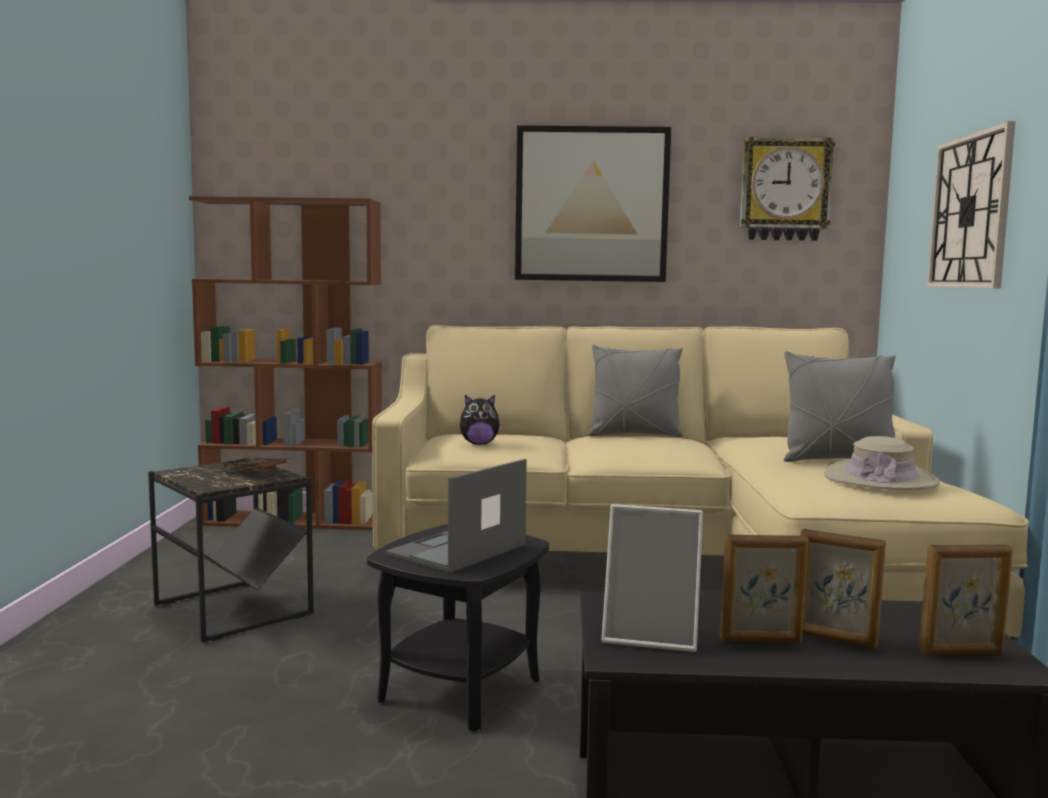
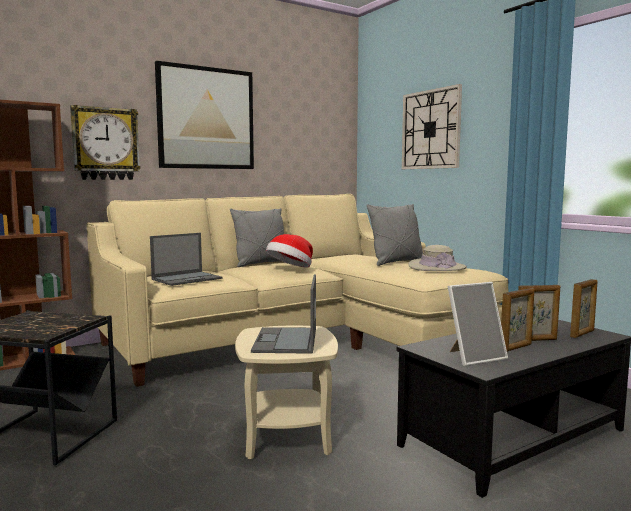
camera: 35 degrees left, 0 degrees up
(251, 472) = (54, 319): black tray -> none
(460, 690) = (286, 436): black side table -> beige side table
(479, 444) = (187, 279): plush toy -> laptop
(647, 449) = (290, 269): none -> hat
(784, 190) = (311, 115): wall clock -> wall clock (105, 144)

